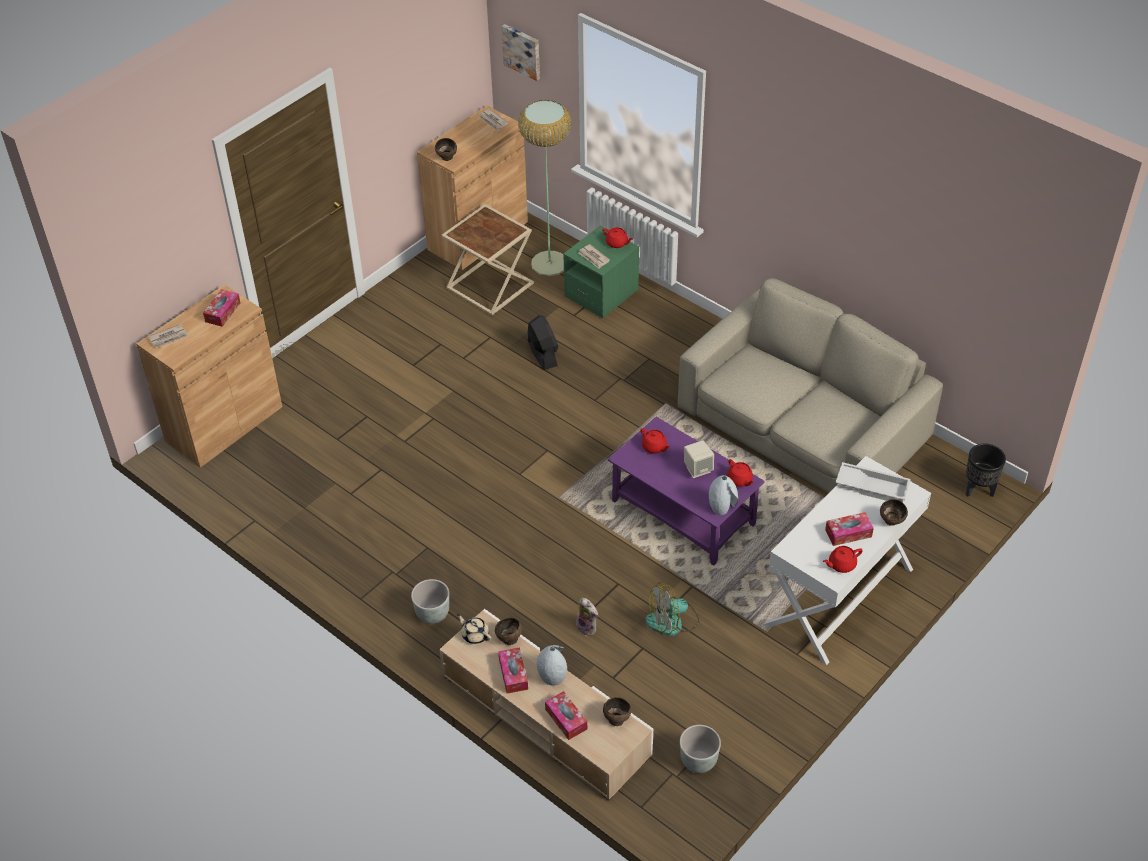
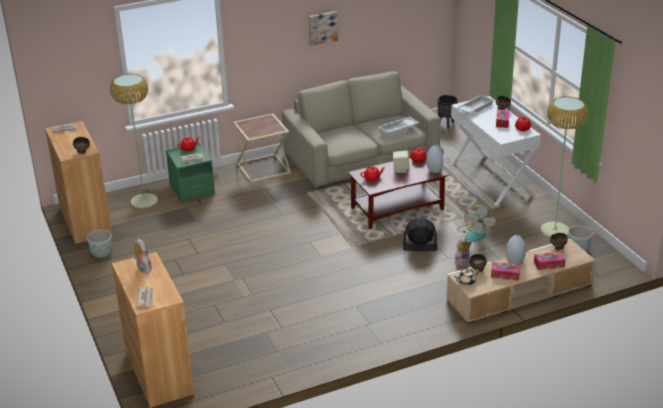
camera: 65 degrees left, 15 degrees down
(223, 312) = (143, 268): tissue box -> plush toy
(433, 614) = (413, 316): grey planter -> grey planter (102, 254)
(492, 286) = (141, 227): beige side table -> beige side table (263, 168)
(522, 51) = (66, 67): picture -> picture (322, 27)
(542, 354) = (223, 223): black fan -> black fan (419, 247)
(684, 513) = (397, 208): purple coffee table -> brown coffee table
(738, 718) = (555, 230): none -> floor lamp
(820, 429) = (398, 129): none -> white tray

